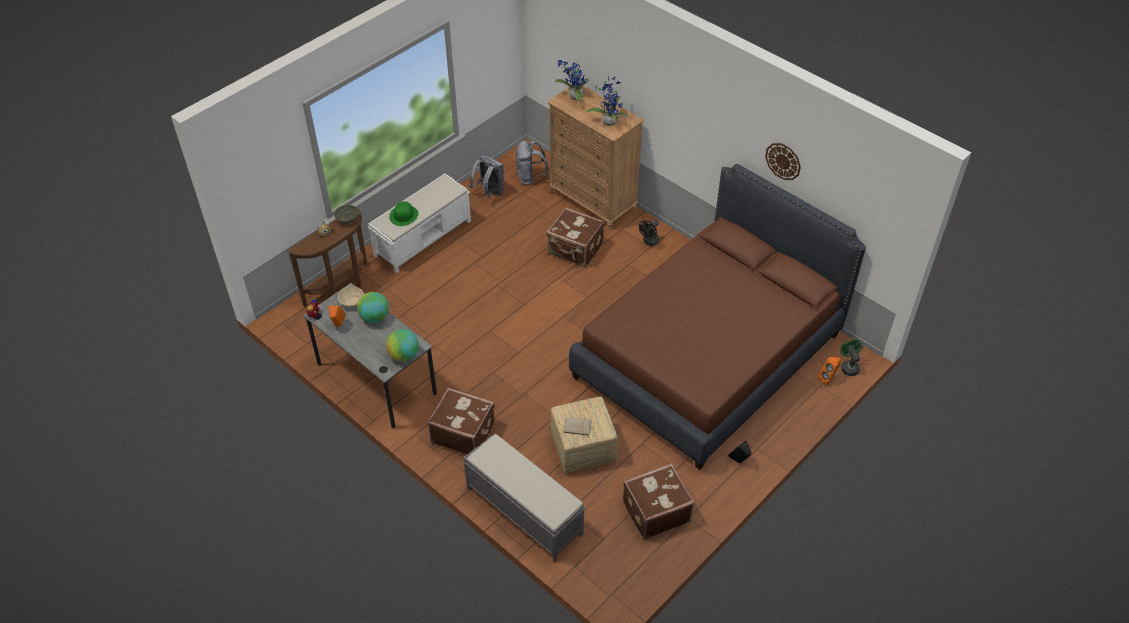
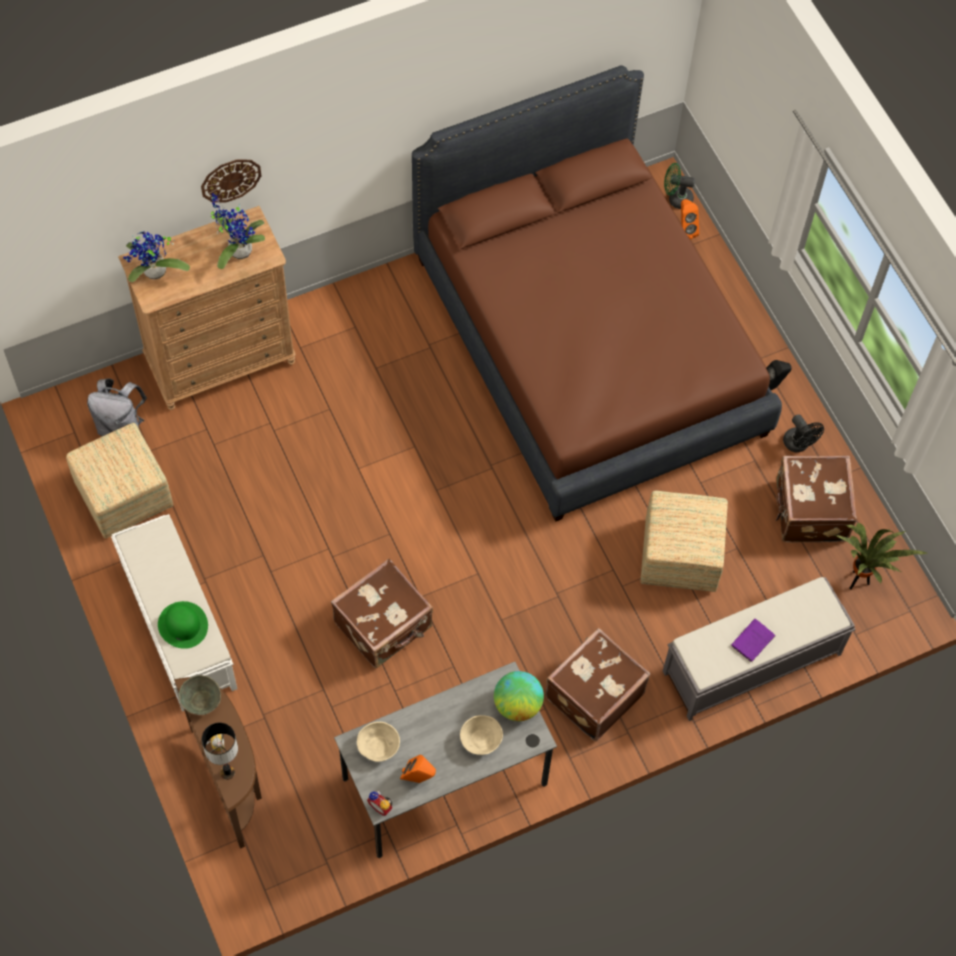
camera: 70 degrees left, 15 degrees up
(308, 243) = (227, 773): none -> table lamp
(374, 345) = (480, 739): none -> beige bowl
(375, 318) = (425, 723): globe -> none
(489, 192) = (123, 496): grey backpack -> ottoman
(513, 476) = (752, 642): none -> purple book
(575, 249) = (312, 425): brown suitcase -> brown suitcase (384, 626)
(576, 427) = (695, 539): beige book -> none
(616, 557) = (858, 582): none -> potted plant
(649, 242) = (345, 324): black fan -> black fan (798, 444)
(783, 161) = (495, 77): wall clock -> wall clock (230, 180)

